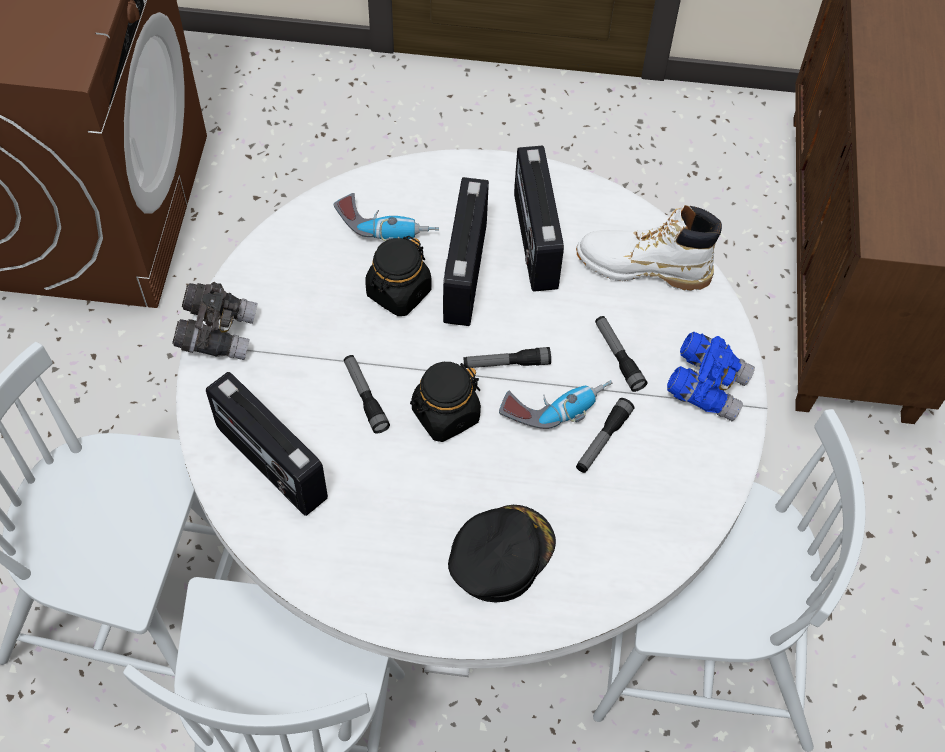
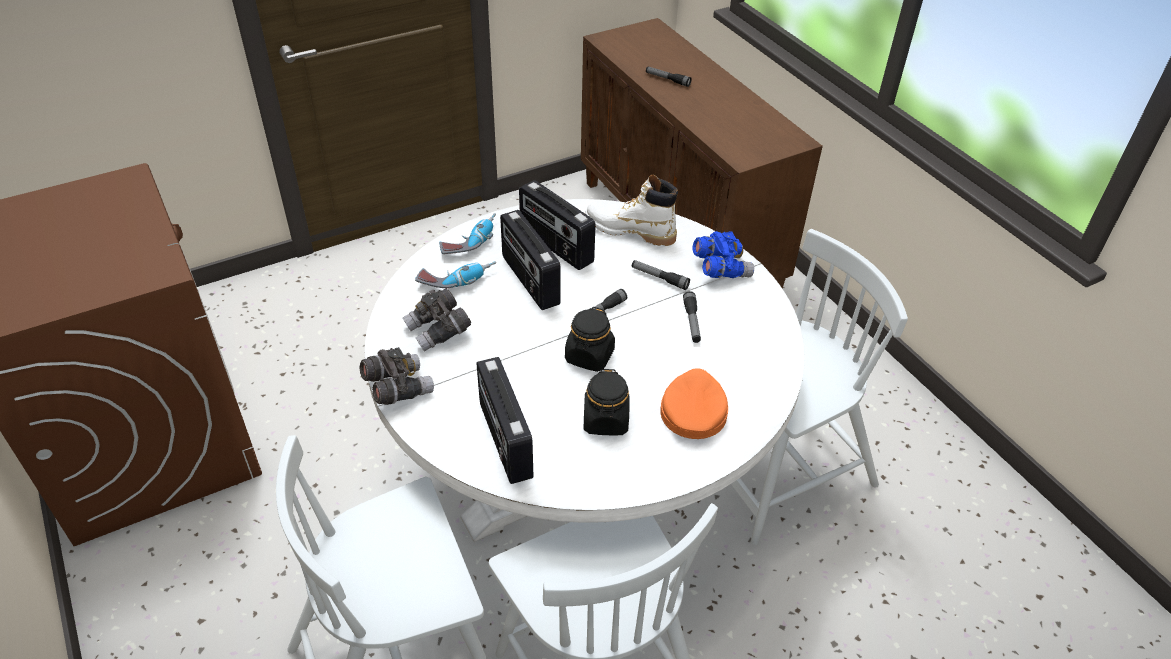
camera: 35 degrees left, 15 degrees down
(270, 464) = (504, 441): radio -> radio turned 60 degrees clockwise
(313, 284) = (438, 331): none -> grey binoculars
(365, 397) = (530, 373): flashlight -> flashlight (667, 80)
(398, 292) = (498, 309): black jar -> black jar (606, 420)
(500, 554) = (693, 409): black cap -> orange cap
(555, 406) = (649, 319): power drill -> power drill (471, 241)
(643, 267) = (630, 230): white boot -> white boot turned 45 degrees clockwise

